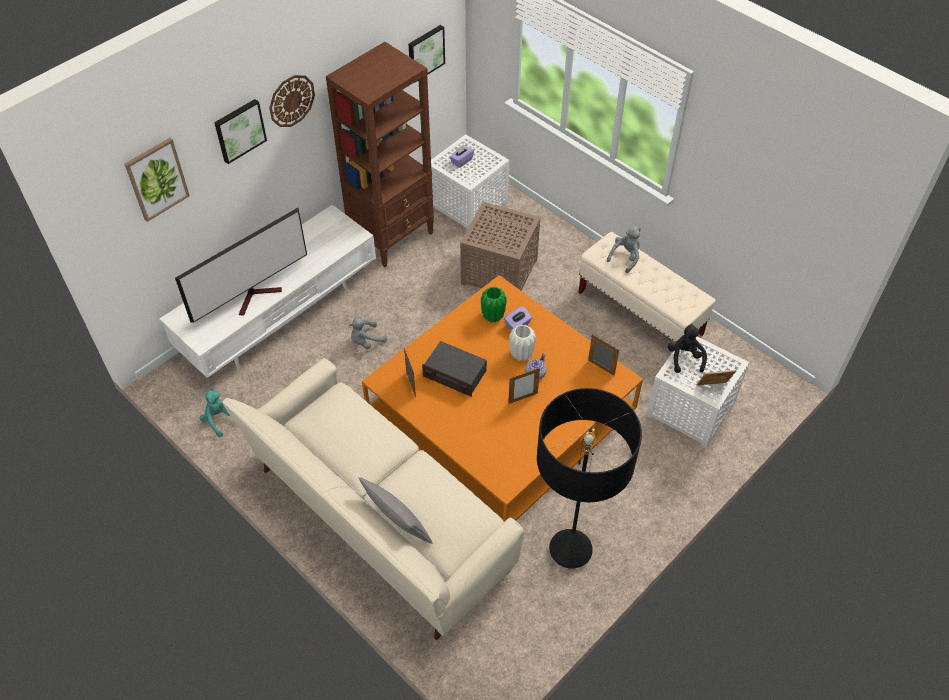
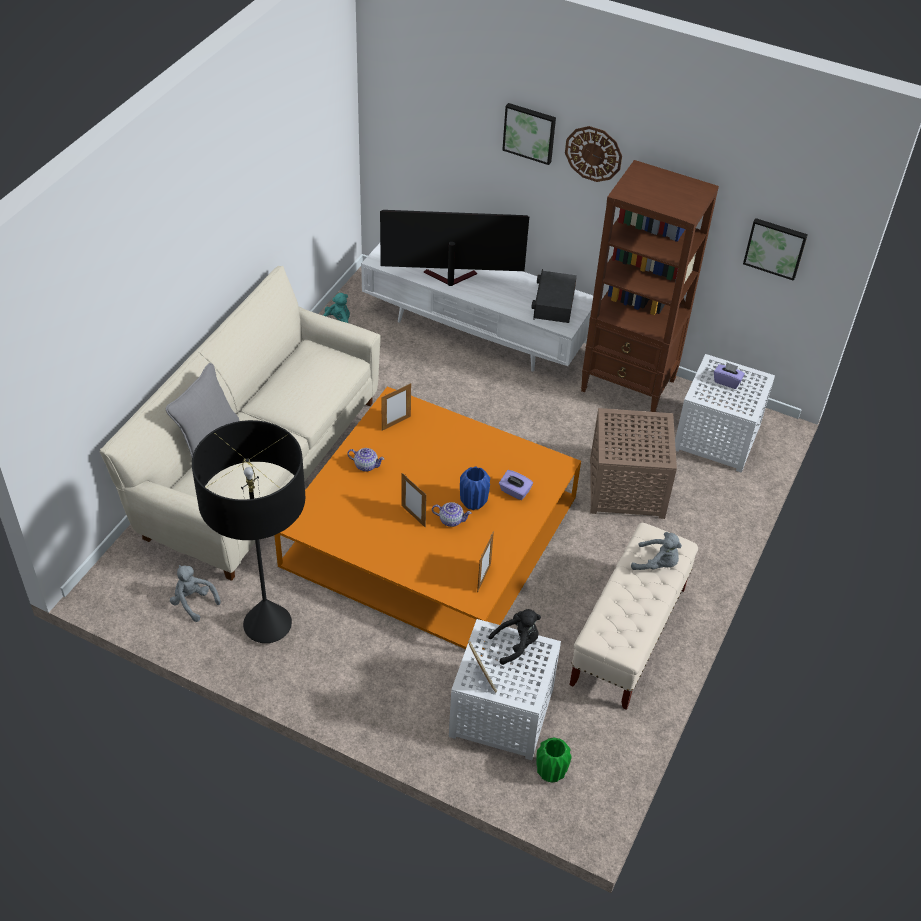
camera: 70 degrees right, 5 degrees down
(157, 179) = (438, 104): picture -> none
(257, 296) = (448, 279): television -> television turned 150 degrees clockwise
(366, 341) = (474, 402): grey plush toy -> grey plush toy (193, 602)
(453, 418) = (366, 465): none -> teapot
(455, 374) = (423, 454): radio -> radio (553, 304)
(493, 316) = (517, 468): green vase -> green vase (551, 773)
(521, 354) = (473, 503): white vase -> blue vase

